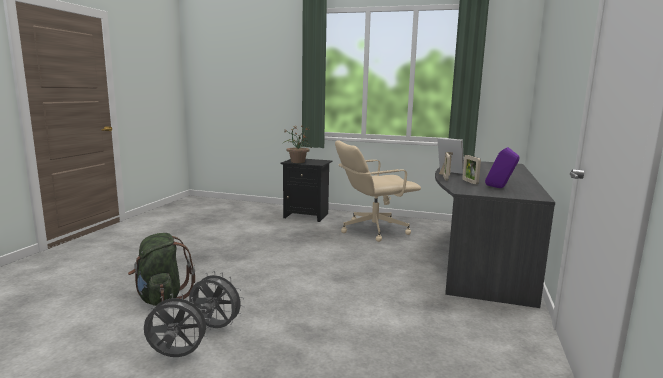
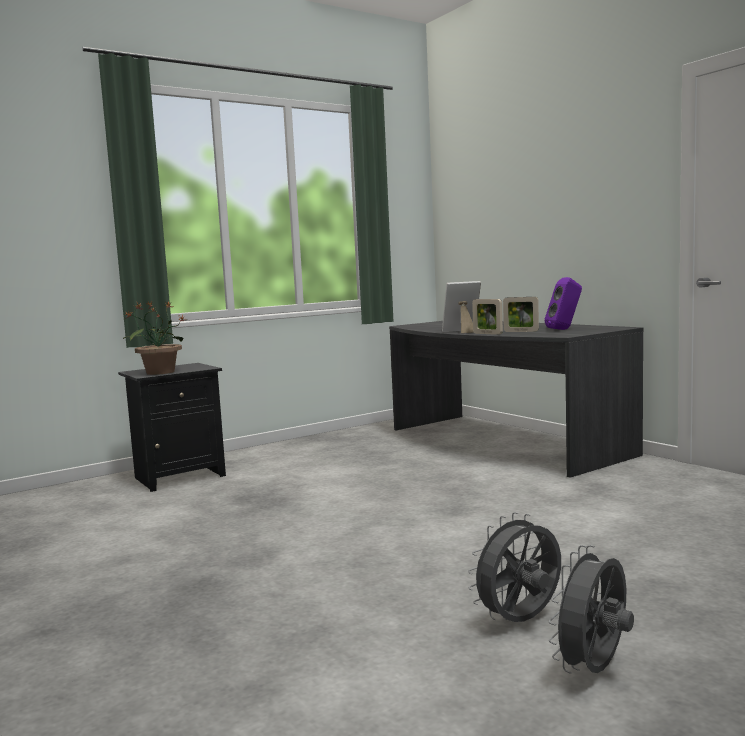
camera: 50 degrees left, 5 degrees down
(161, 298) = (339, 651): green backpack -> none
(373, 230) = (323, 458): beige office chair -> none

